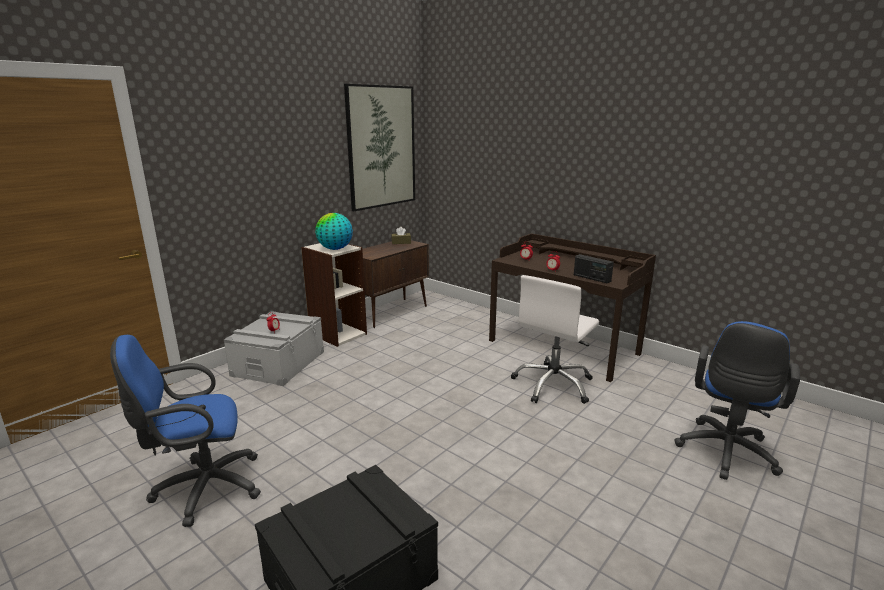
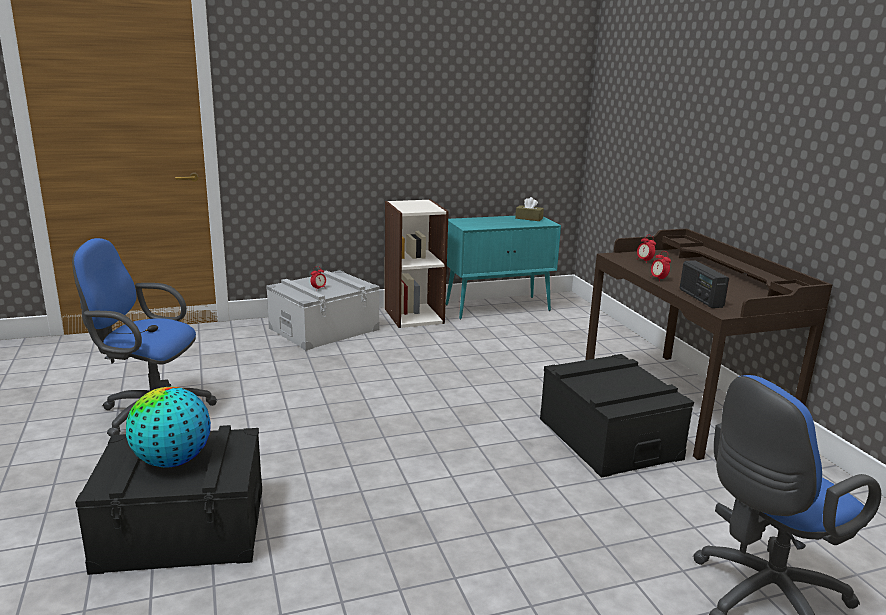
camera: 30 degrees right, 0 degrees up
(335, 249) = (415, 208): globe -> globe (172, 461)
(381, 147) = (520, 89): picture -> none
(391, 312) = (498, 307): brown cabinet -> turquoise cabinet
(553, 385) = (608, 438): white office chair -> black storage box

